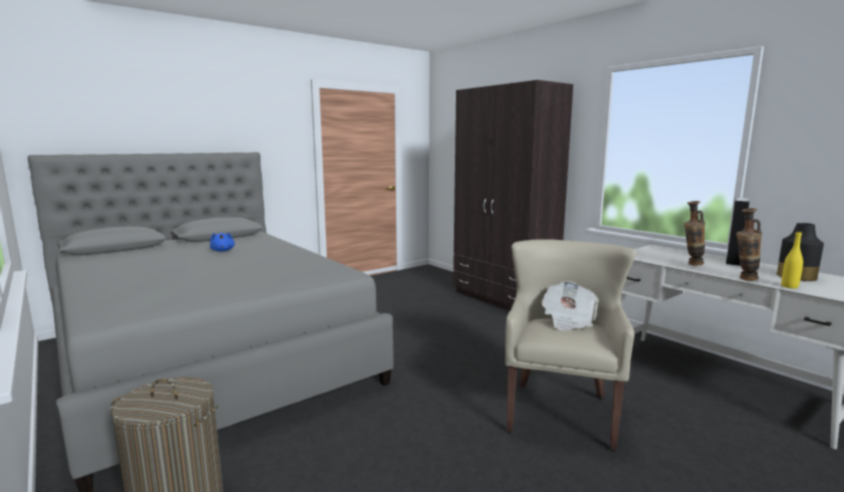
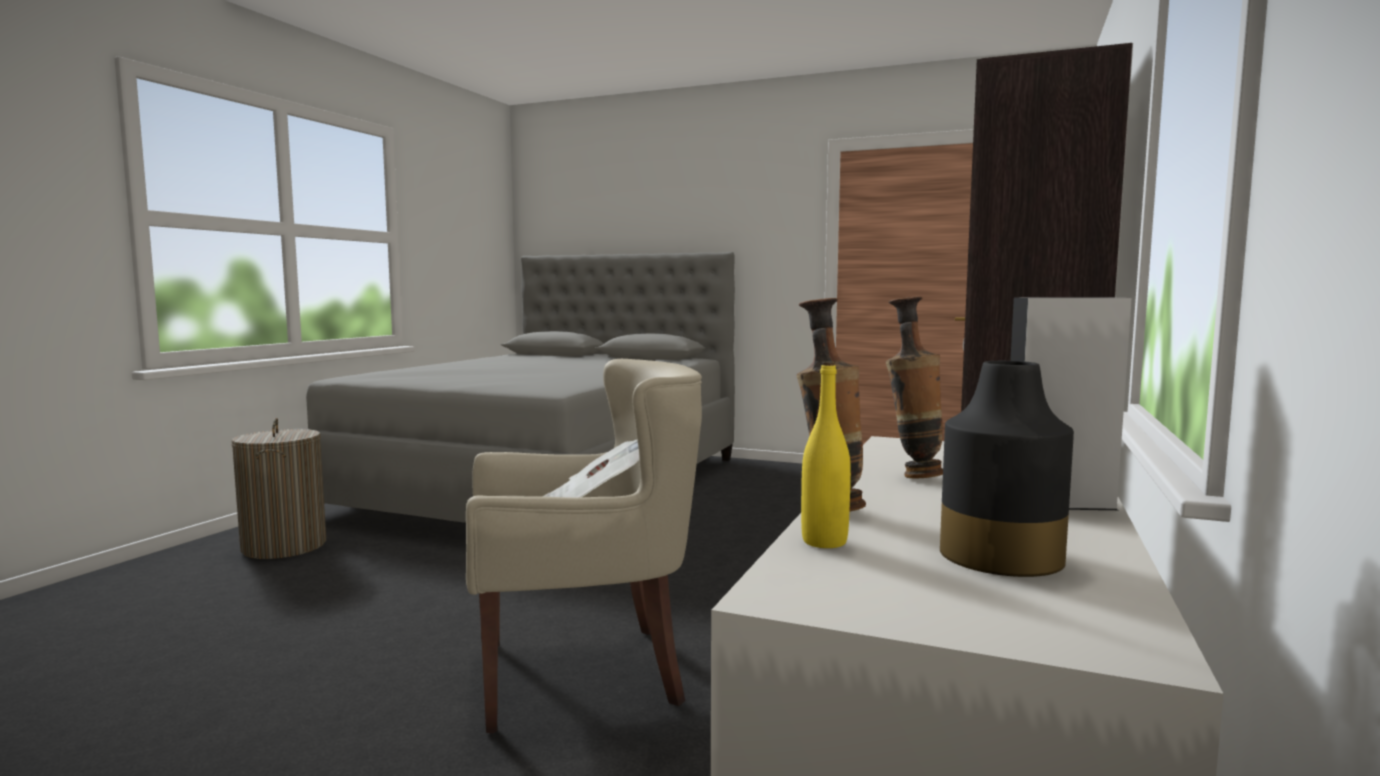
camera: 60 degrees right, 5 degrees down
(223, 251) = (592, 364): blue plush toy -> none

